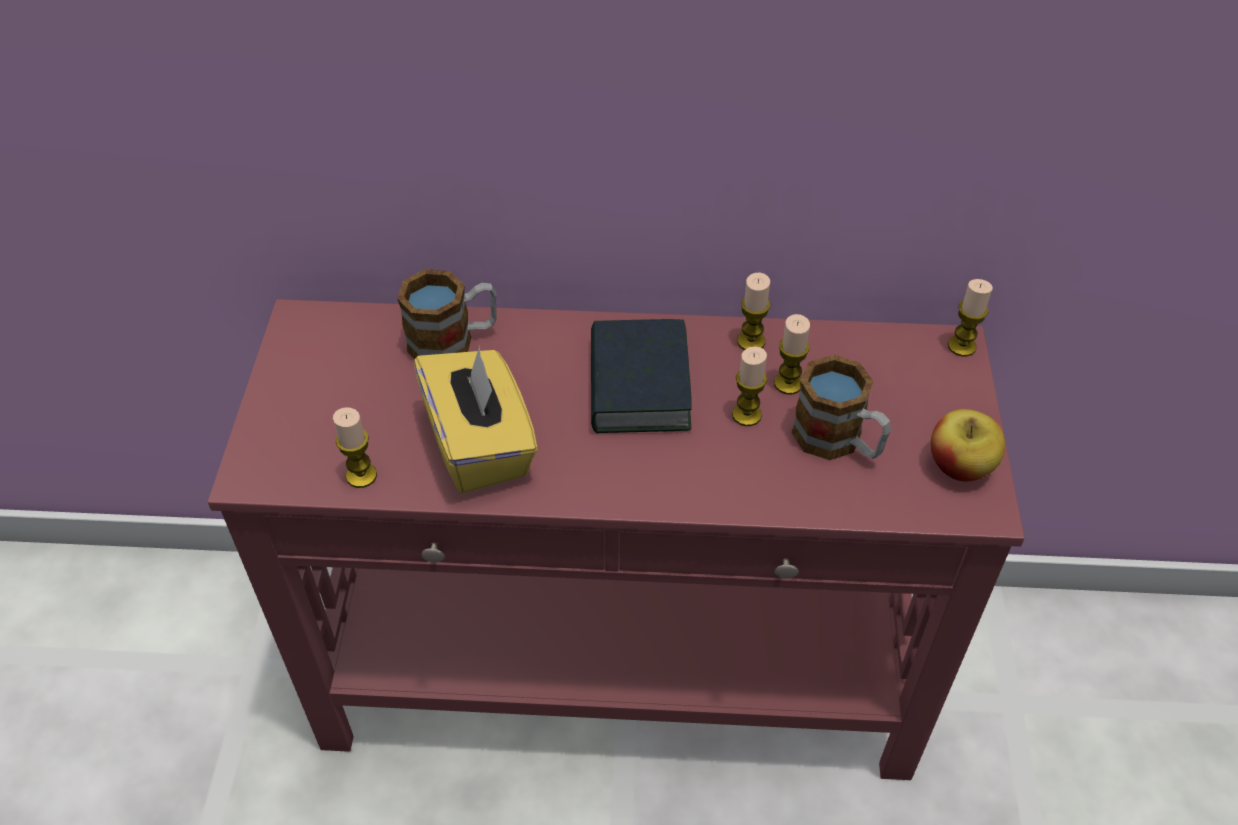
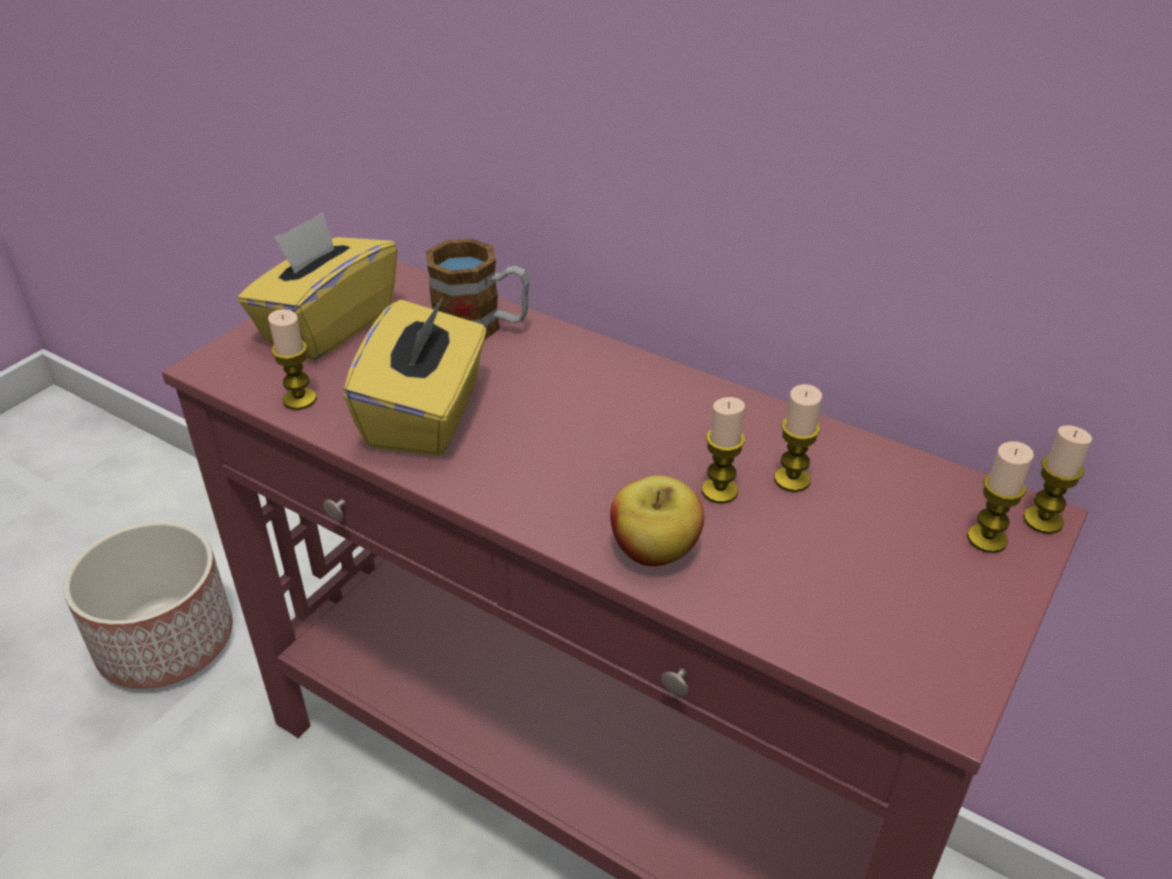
camera: 30 degrees right, 10 degrees down
(155, 729) = (167, 640): none -> planter
(319, 394) = (327, 326): none -> yellow tissue box
(638, 386) = (625, 423): book -> none
(751, 341) = (781, 427): candle -> candle (986, 539)
(838, 441) = (807, 557): mug -> none
(960, 465) = (947, 643): apple -> apple (654, 550)

